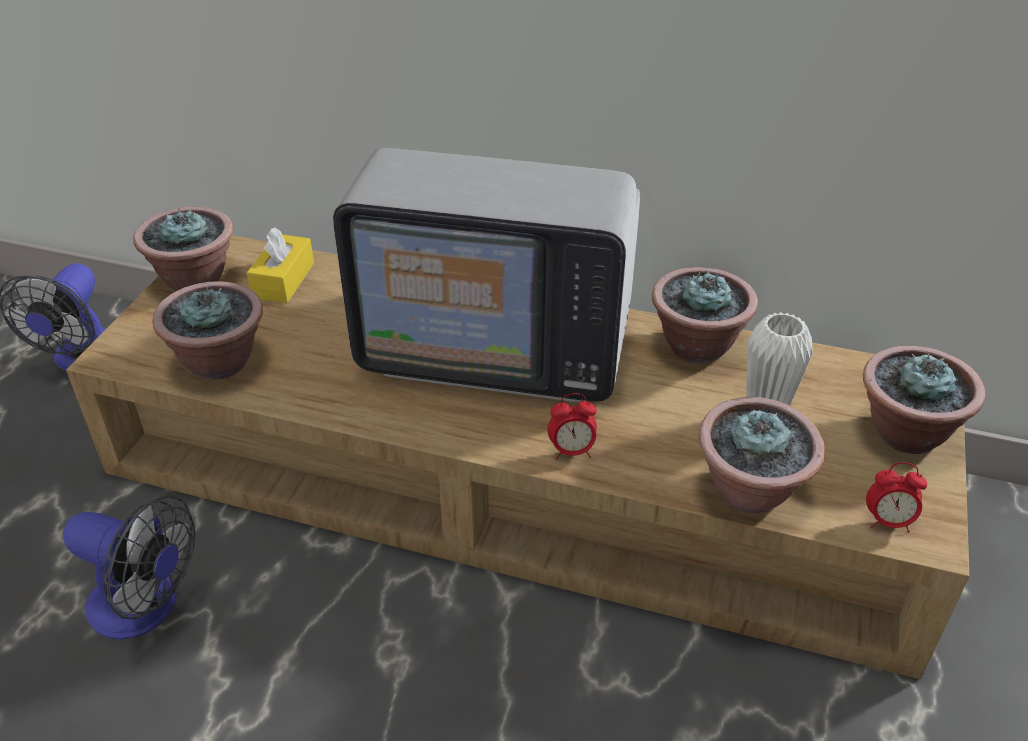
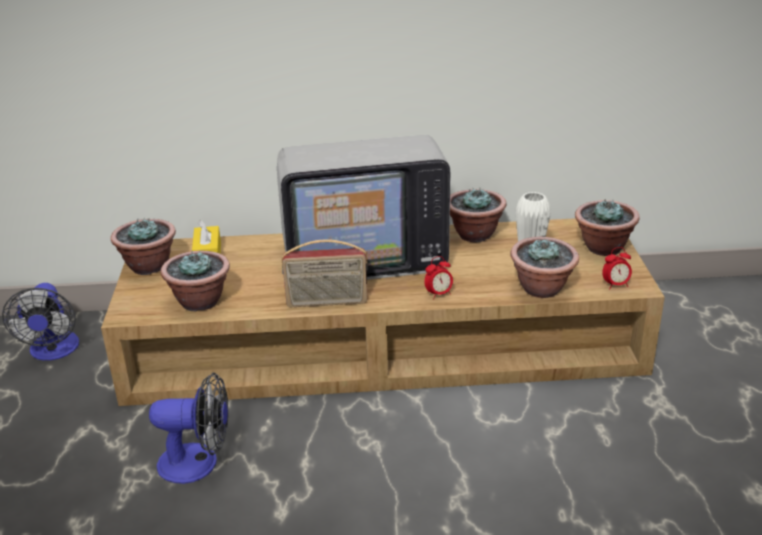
camera: 20 degrees left, 10 degrees down
(393, 415) = (327, 302): none -> radio

